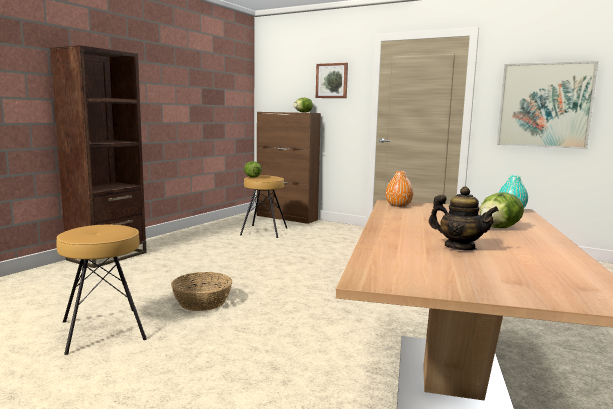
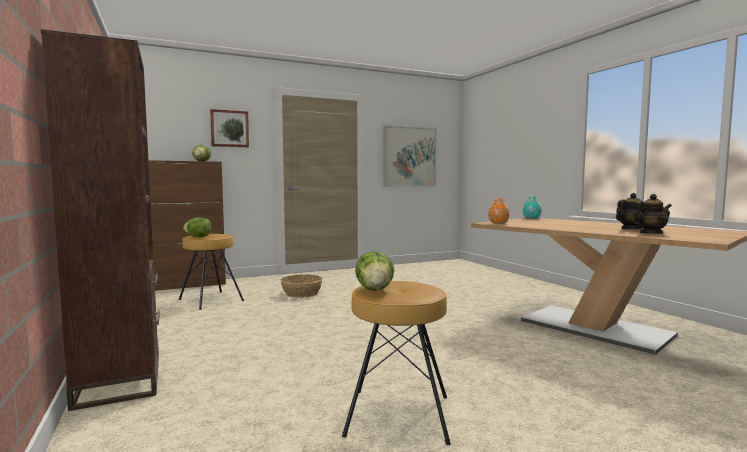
camera: 55 degrees left, 5 degrees down
(202, 302) = (376, 359): basket -> basket (301, 293)
(414, 255) = (650, 233): none -> teapot
(498, 228) = (581, 223): lettuce -> lettuce (375, 290)

